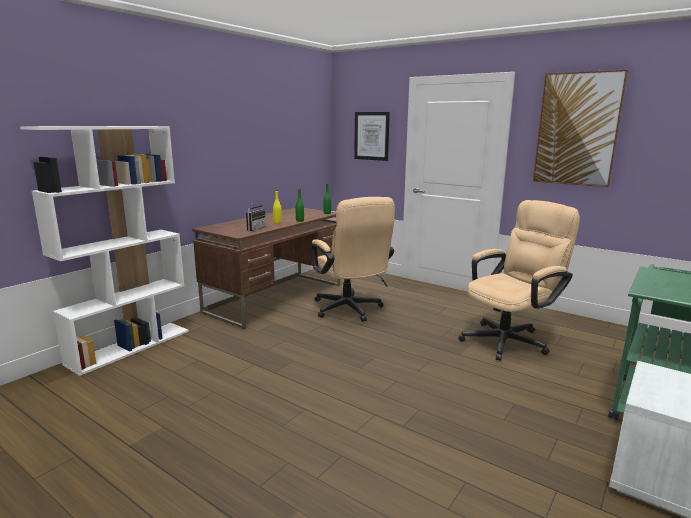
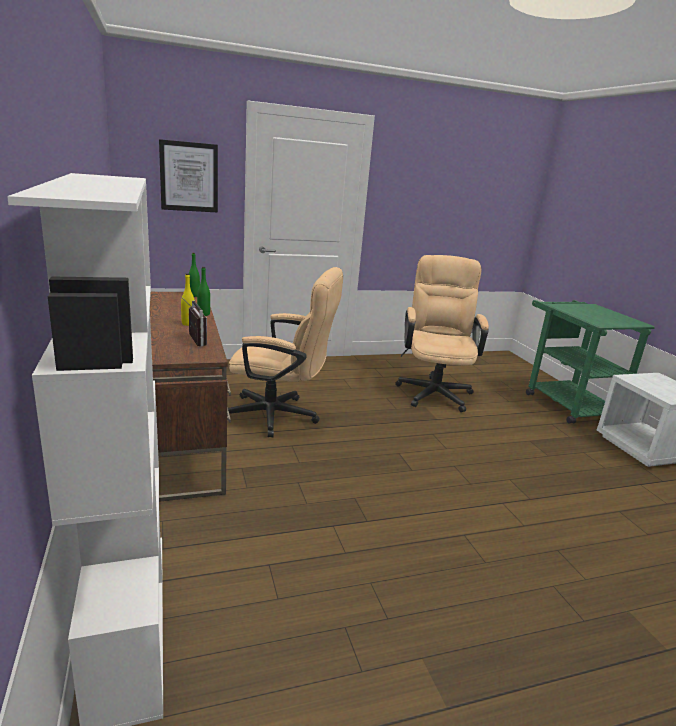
camera: 55 degrees left, 5 degrees up
(577, 129) = (428, 182): picture -> none

